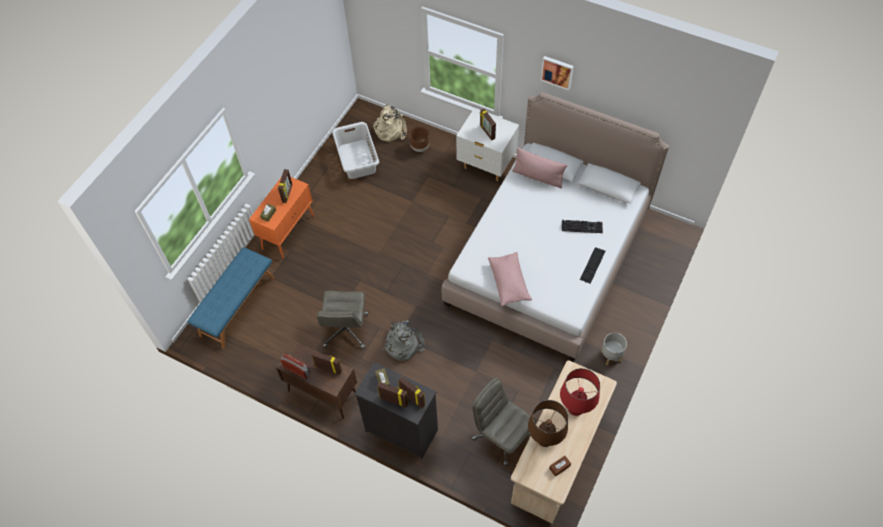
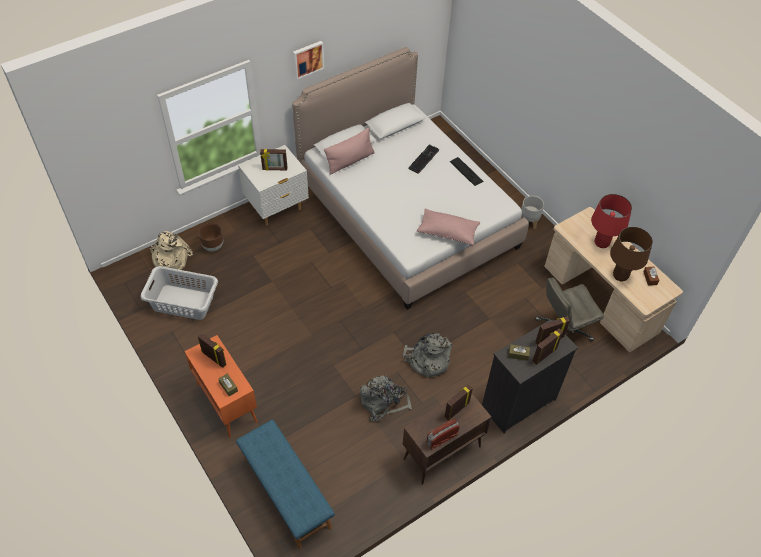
camera: 65 degrees left, 5 degrees down
(346, 330) = (383, 401): grey office chair -> grey backpack

